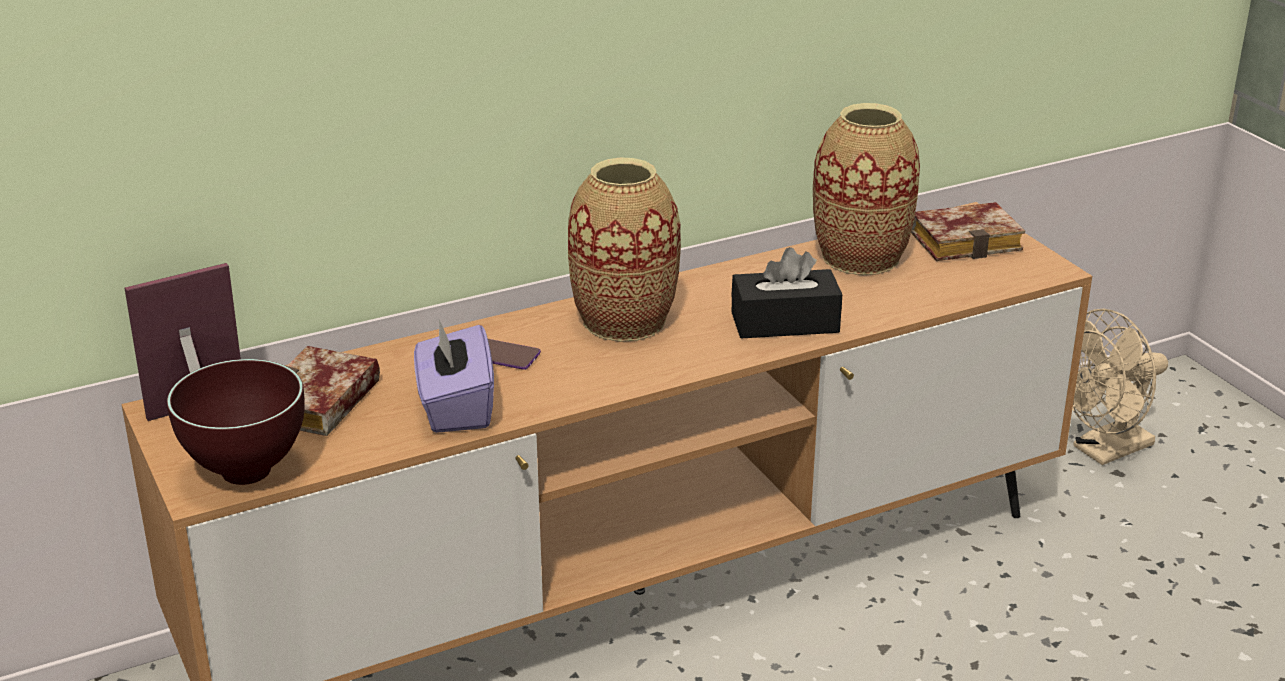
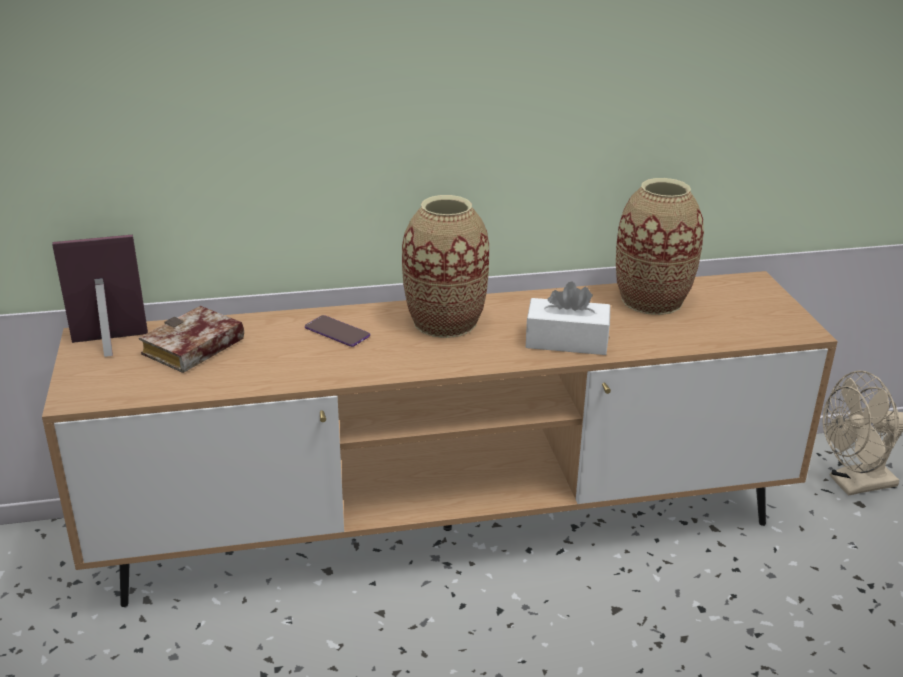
camera: 15 degrees right, 0 degrees up
(244, 475) = (110, 392): brown bowl -> none
(455, 408) = (286, 367): purple tissue box -> none
(785, 322) = (566, 341): black tissue box -> white tissue box
(967, 240) = (744, 299): book -> none

